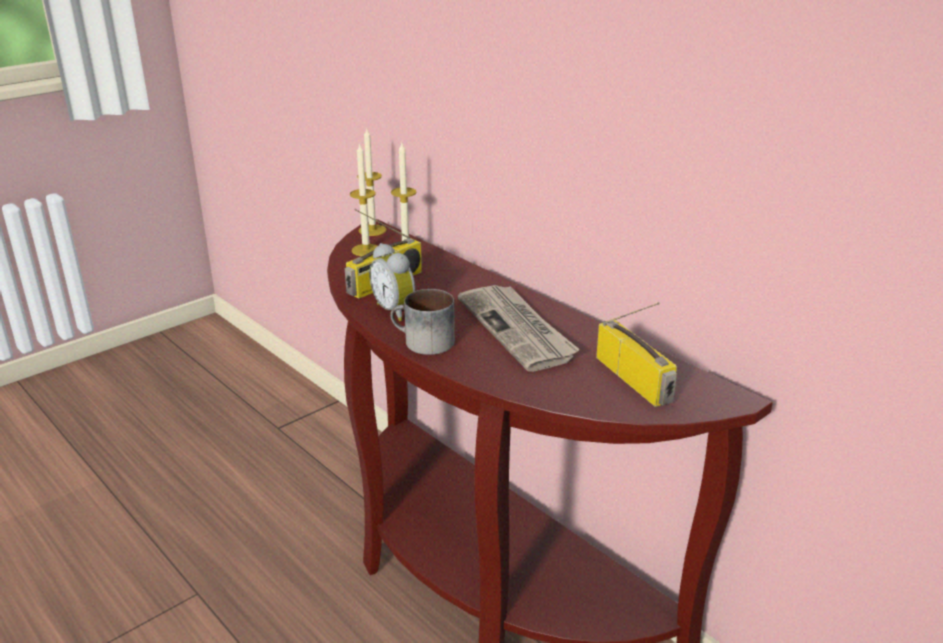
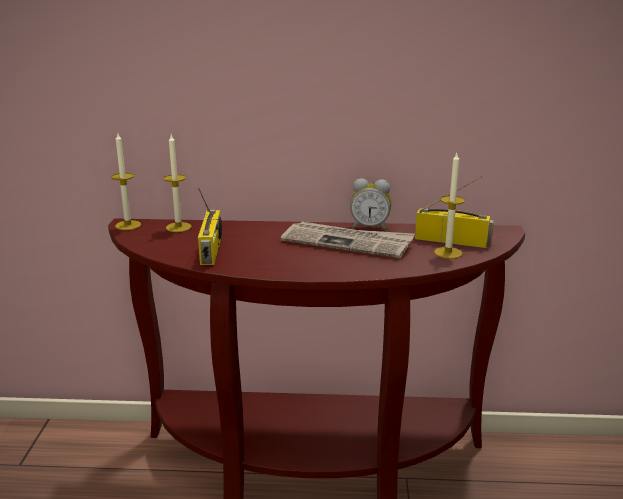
camera: 45 degrees left, 5 degrees down
(366, 250) = (151, 237): candle -> candle (448, 253)
(396, 310) = (255, 261): alarm clock -> alarm clock (370, 227)
(422, 342) = (311, 270): mug -> none

